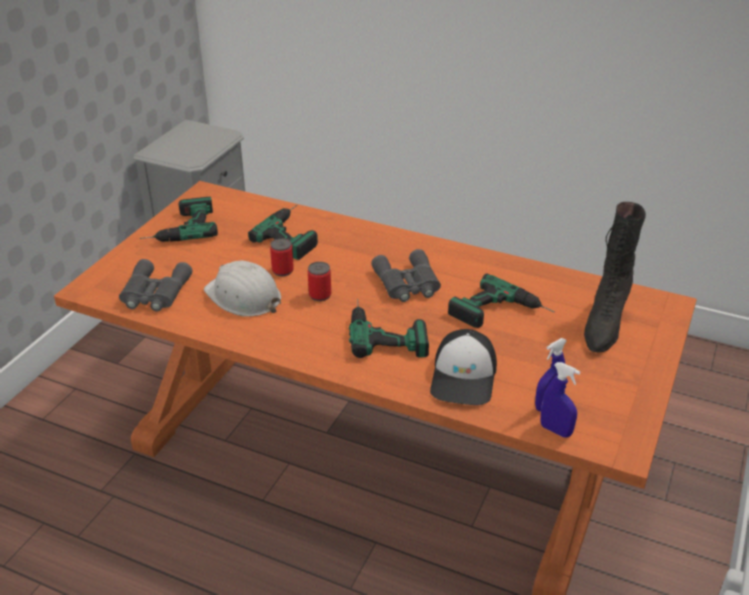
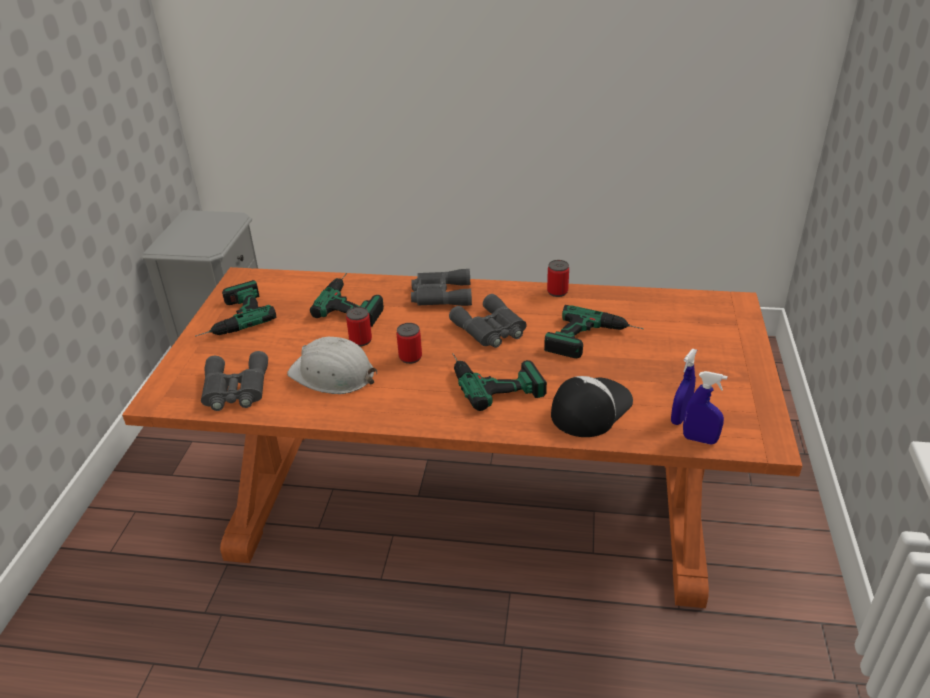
camera: 15 degrees left, 0 degrees up
(376, 241) = (440, 294): none -> grey binoculars
(464, 377) = (590, 408): cap -> cap turned 135 degrees counterclockwise
(490, 259) = (557, 292): none -> can
(604, 324) = (690, 331): black boot -> none

